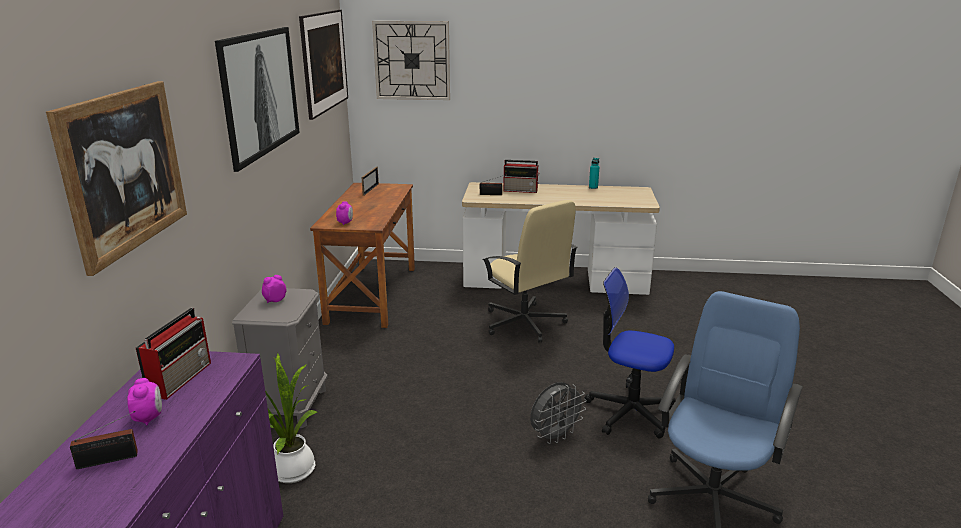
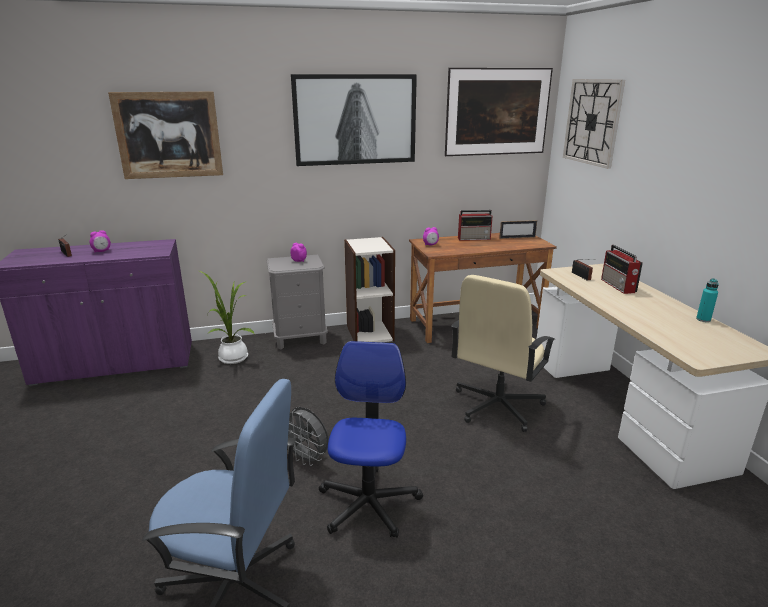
camera: 70 degrees right, 0 degrees up
(181, 378) = (141, 248): radio -> radio (474, 238)
(328, 355) = (370, 333): none -> bookcase

